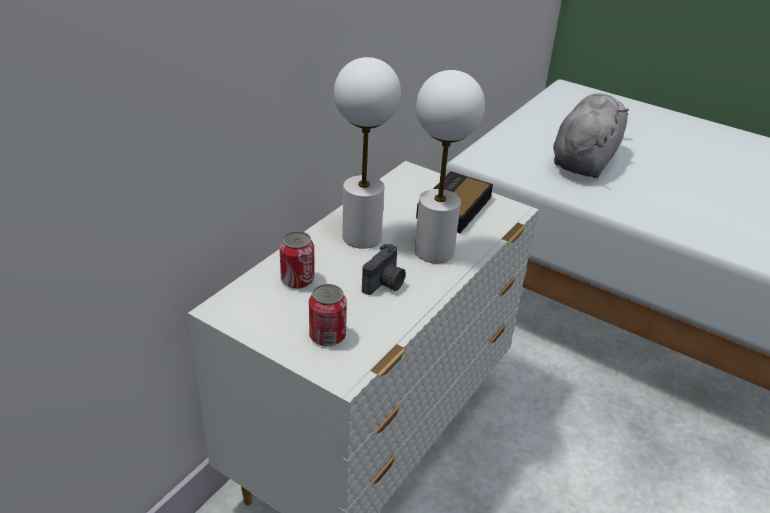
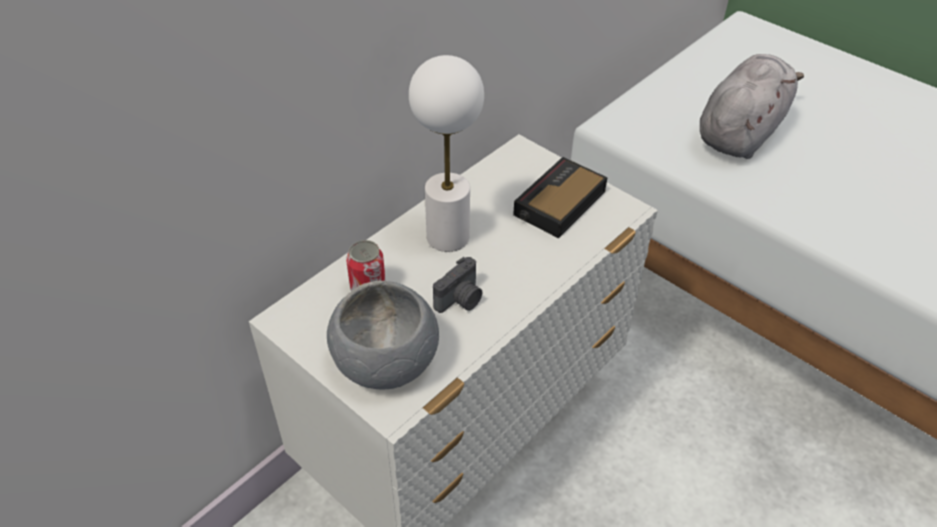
camera: 10 degrees right, 10 degrees up
(327, 336) = (386, 361): can -> grey bowl
(435, 251) = (524, 261): white table lamp -> none

